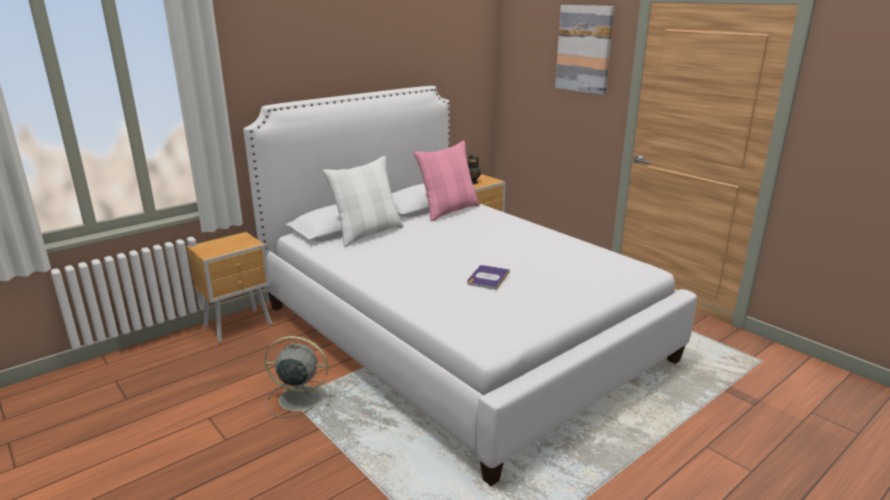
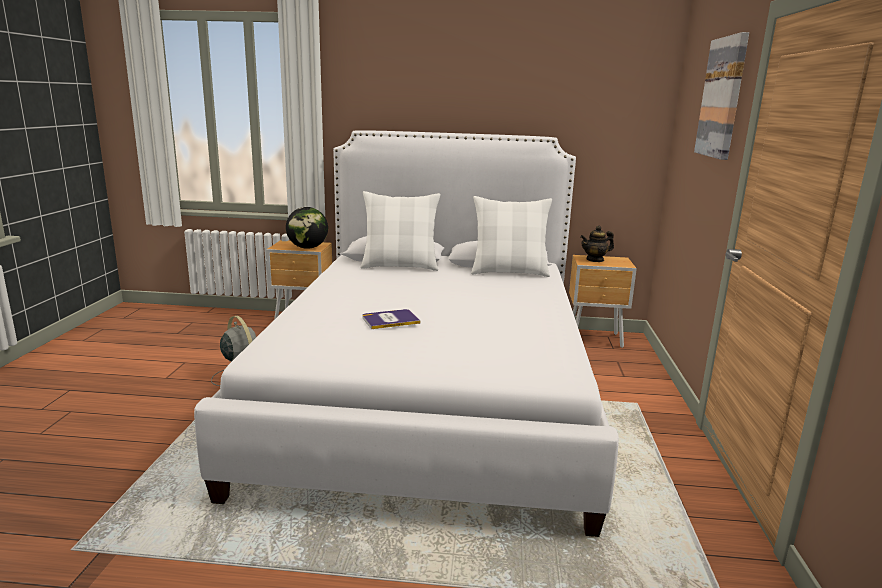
camera: 45 degrees right, 5 degrees down
(241, 244) = (307, 248): none -> globe
(449, 211) = (509, 272): pink pillow -> white pillow

